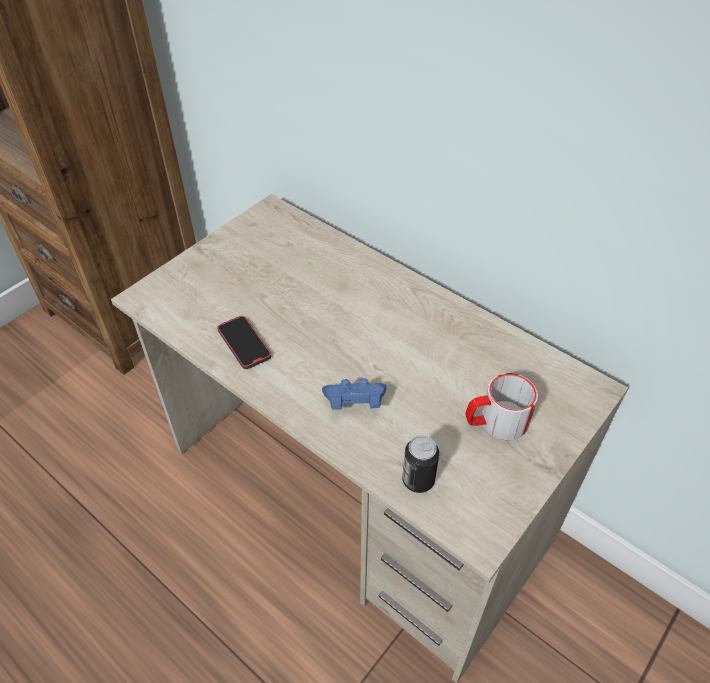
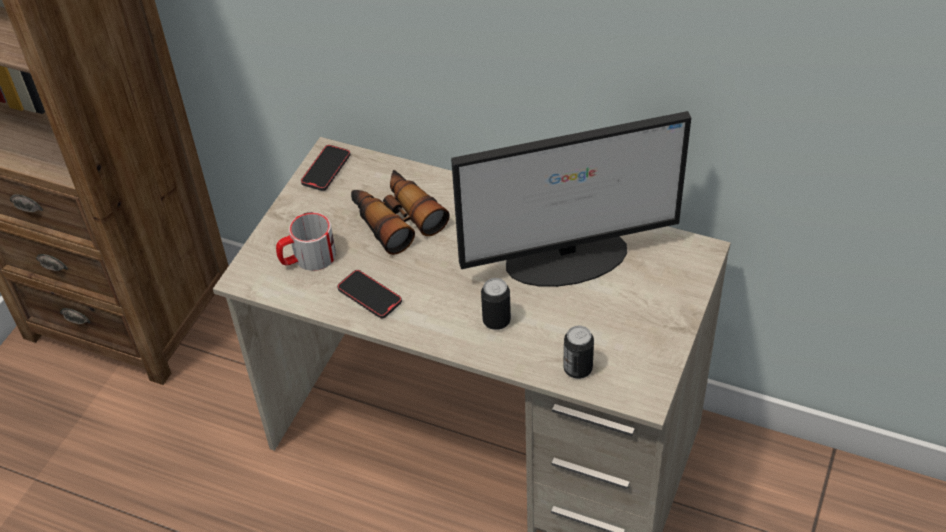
camera: 15 degrees left, 0 degrees up
(262, 222) = (326, 170): none -> phone
(303, 279) = (396, 219): none -> binoculars
(354, 403) = (496, 321): blue game controller -> can
(452, 358) = (569, 257): none -> monitor
(495, 422) = (626, 303): mug -> mug (307, 258)

